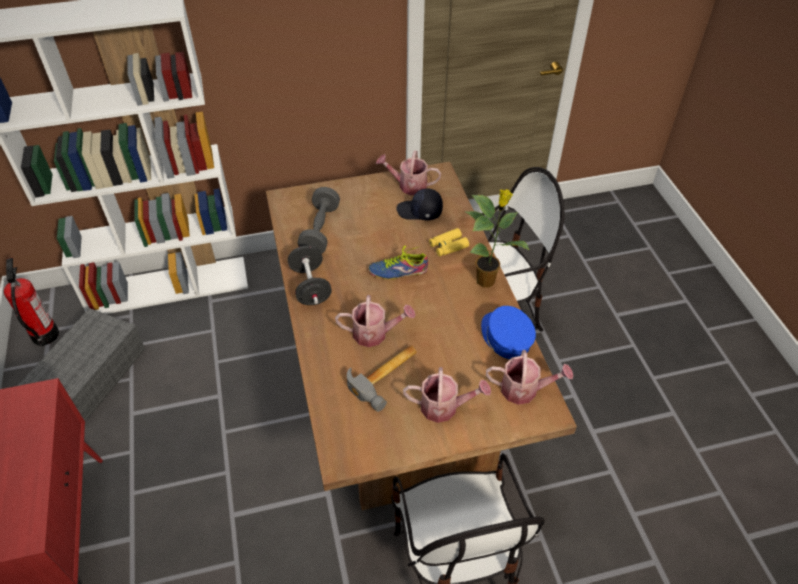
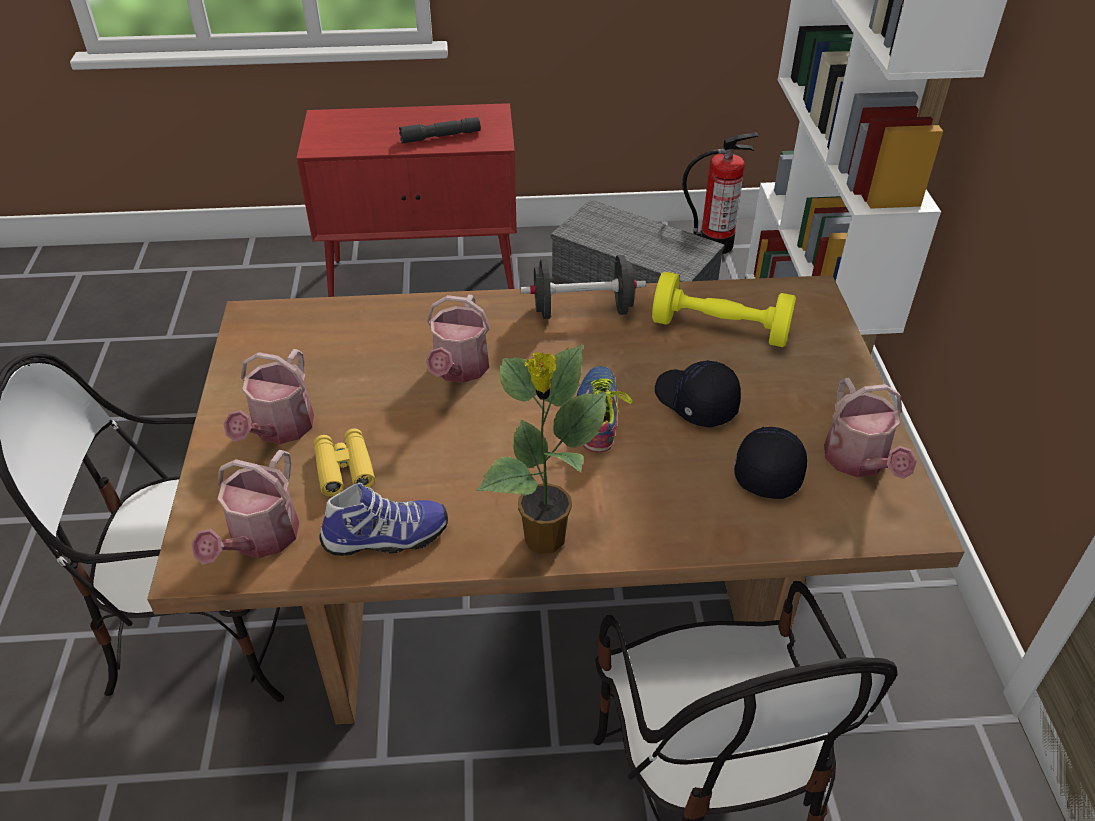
camera: 100 degrees right, 5 degrees down
(23, 436) = (440, 137): none -> grey flashlight
(320, 230) = (720, 329): grey dumbbell -> yellow dumbbell
(381, 237) = (694, 402): none -> black cap
(387, 377) = (367, 374): hammer -> none
(408, 185) = (859, 462): watering can -> watering can turned 150 degrees clockwise
(448, 246) = (657, 496): yellow binoculars -> yellow binoculars (344, 468)
(505, 338) = (386, 538): blue cap -> shoe

